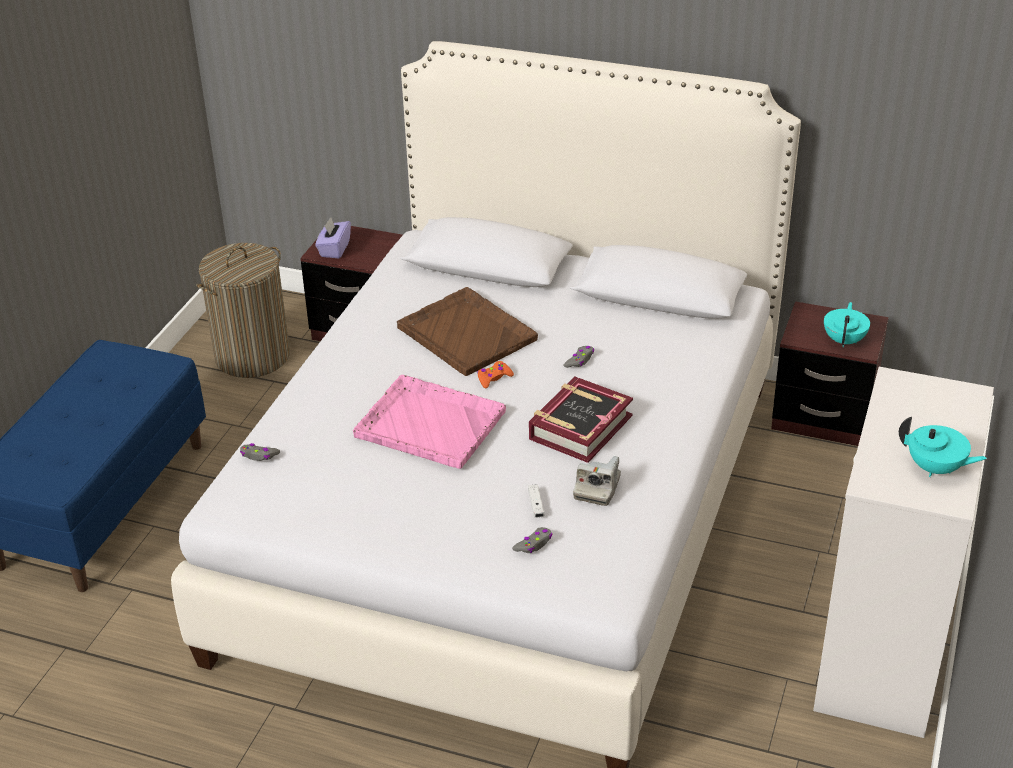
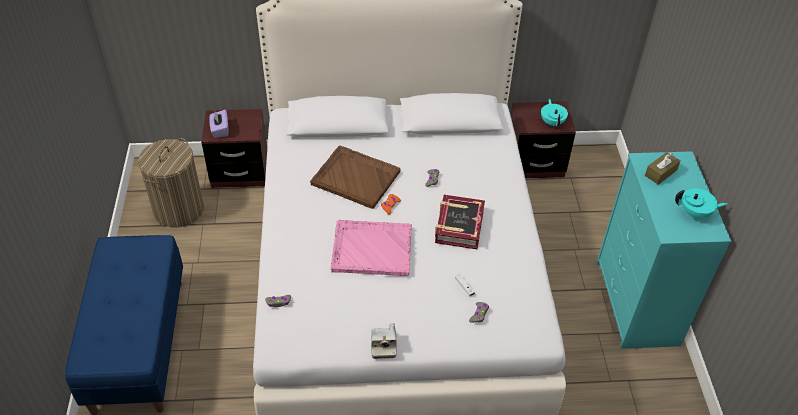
camera: 25 degrees left, 10 degrees up
(597, 488) = (492, 265): camera -> camera (383, 345)
(882, 656) = (637, 303): white dresser -> turquoise dresser
(915, 403) = (660, 173): none -> brown tissue box

